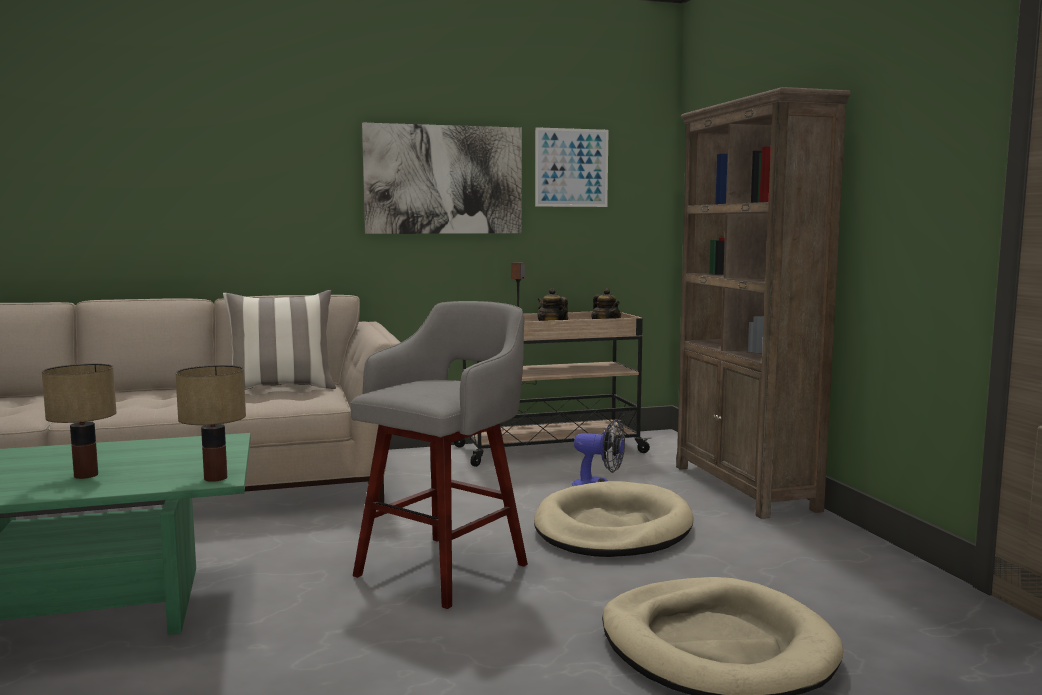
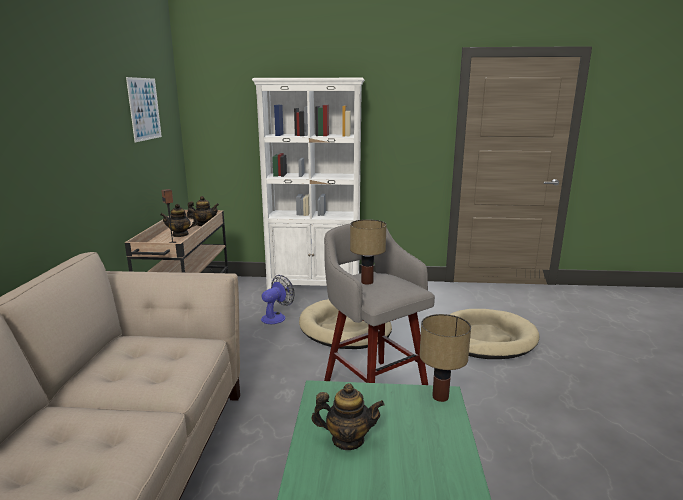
camera: 70 degrees left, 10 degrees up
(87, 475) = (413, 462): table lamp -> table lamp (367, 282)
(133, 453) = (347, 440): none -> teapot
(281, 388) = (129, 359): pillow -> none
(444, 179) = (89, 127): picture -> none
(744, 488) = (314, 285): brown bookcase -> white bookcase

